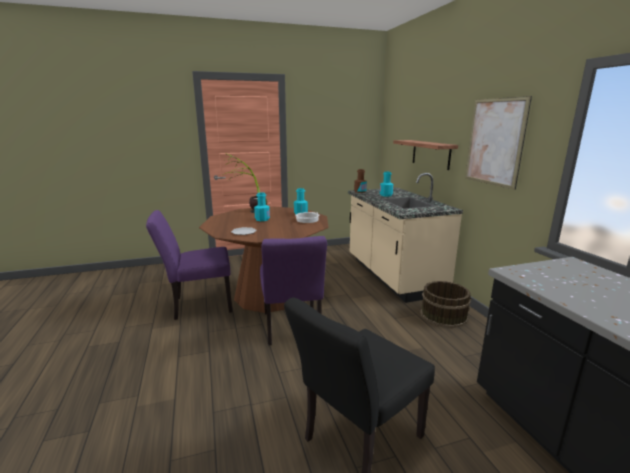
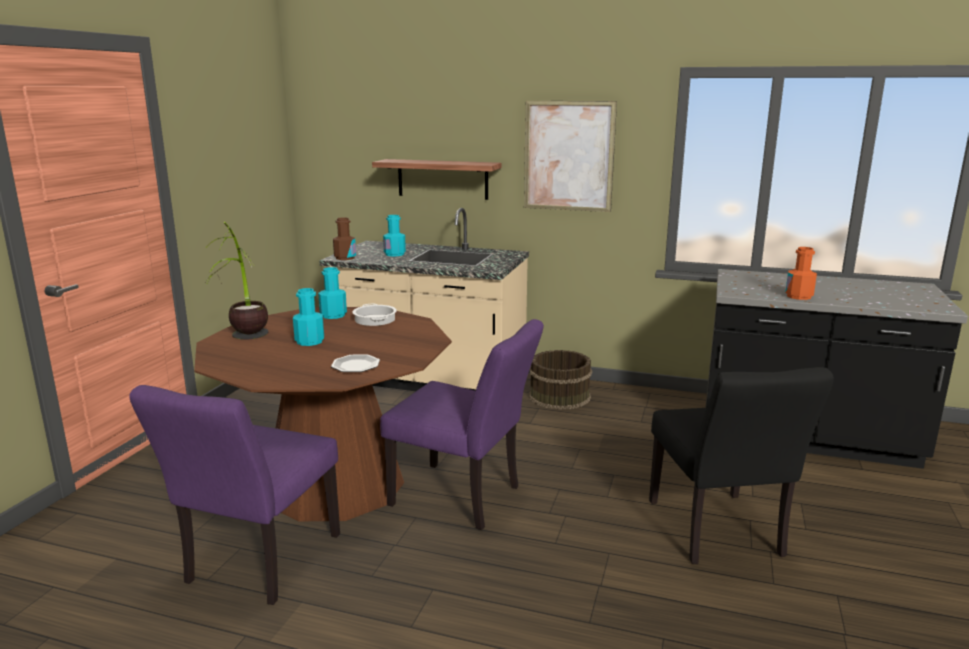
camera: 55 degrees left, 0 degrees up
(570, 297) = (798, 296): none -> orange bottle

